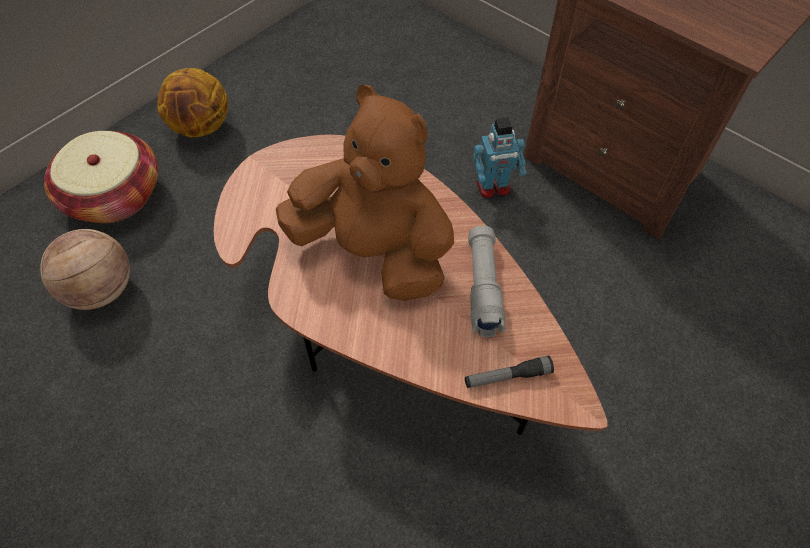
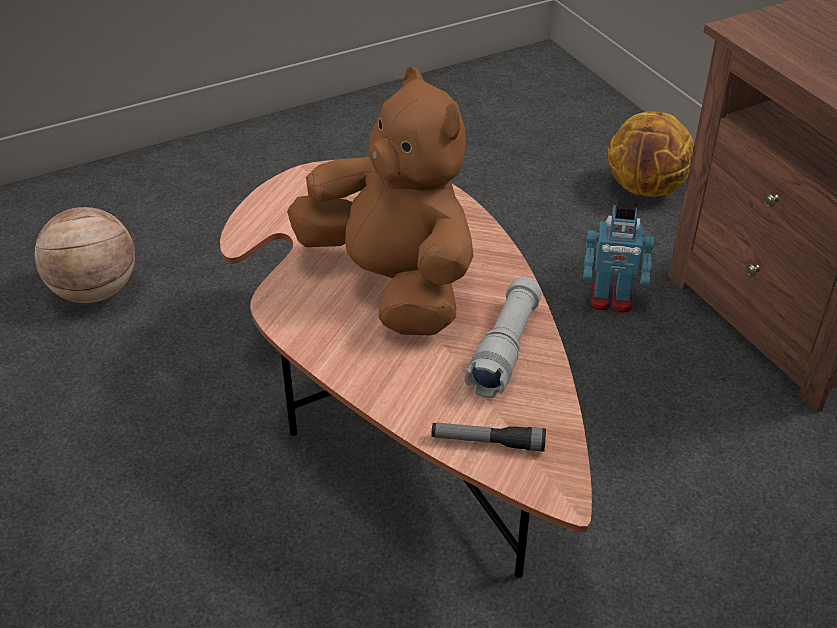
camera: 20 degrees right, 15 degrees down
(114, 196) = (153, 204): basket -> none
(201, 127) = (282, 160): basketball -> basketball (646, 189)

